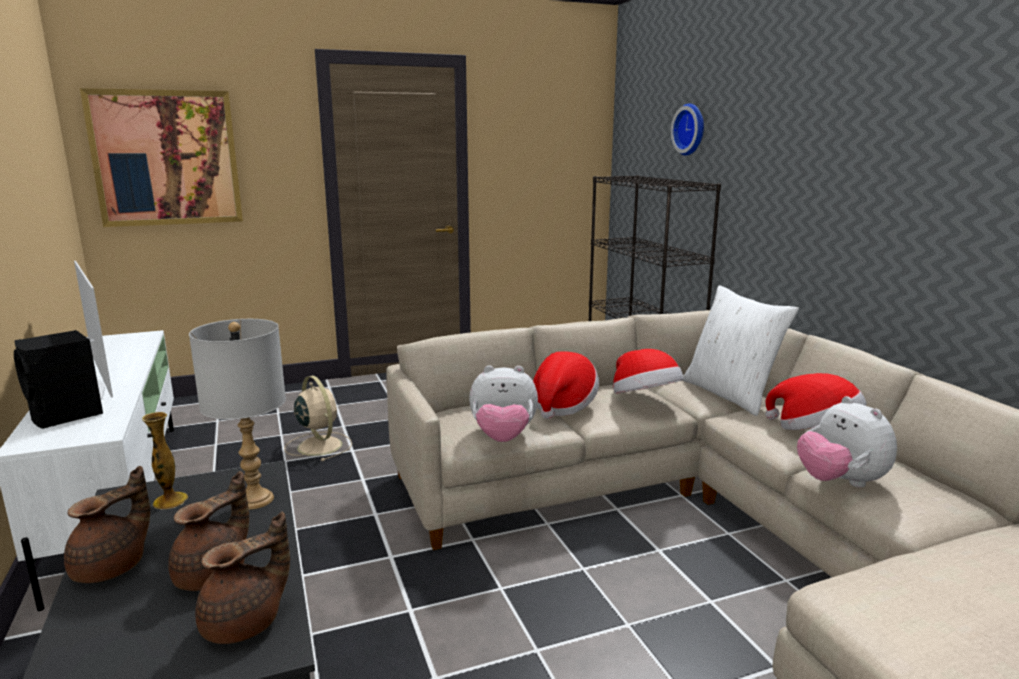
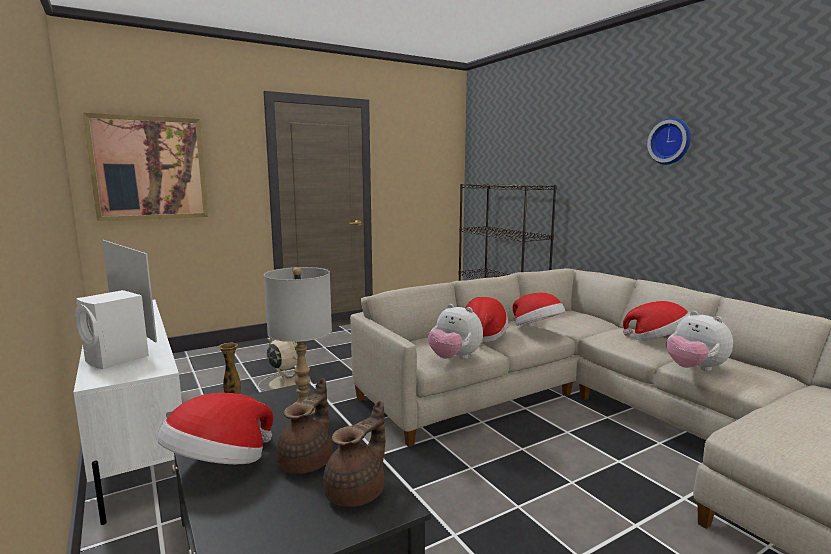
camera: 10 degrees left, 5 degrees down
(66, 416) = (117, 359): black speaker -> white speaker
(113, 567) = (219, 465): brown teapot -> hat
(503, 438) = (454, 358): plush toy -> plush toy turned 45 degrees clockwise
(691, 129) = (530, 150): wall clock -> wall clock (671, 141)
(731, 394) = (589, 323): white pillow -> none

